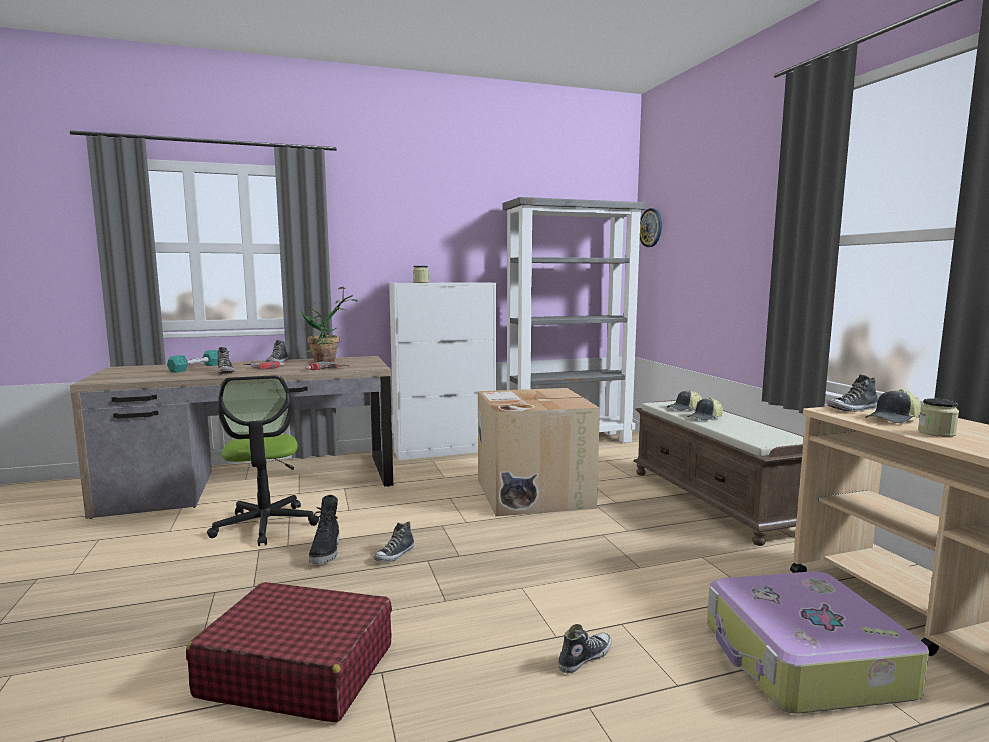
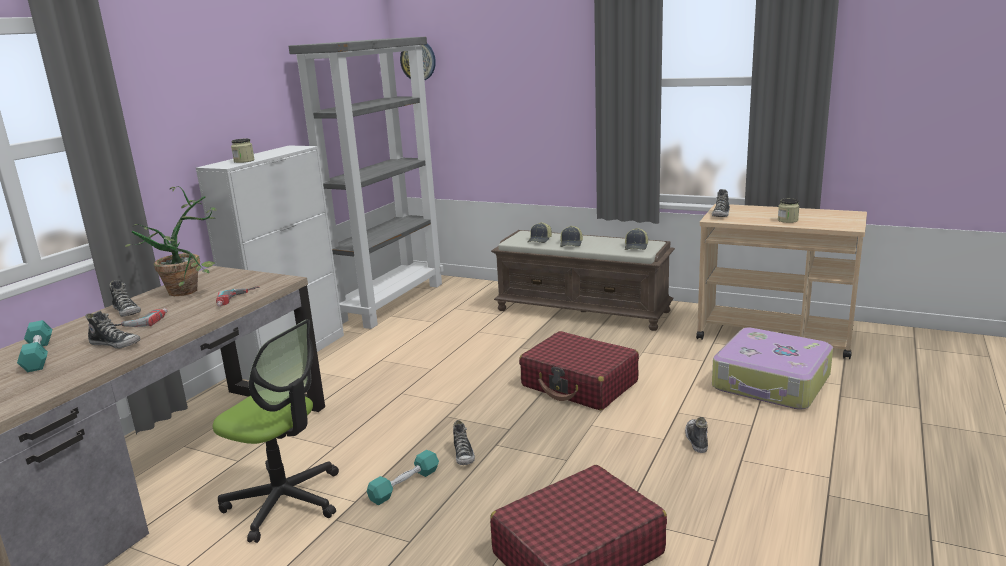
camera: 45 degrees left, 10 degrees up
(326, 552) = (404, 485): black boot -> turquoise dumbbell
(531, 493) = (456, 359): cardboard box -> none
(582, 553) = (579, 384): none -> red suitcase
(894, 420) = (753, 216): cap -> cap (636, 247)

